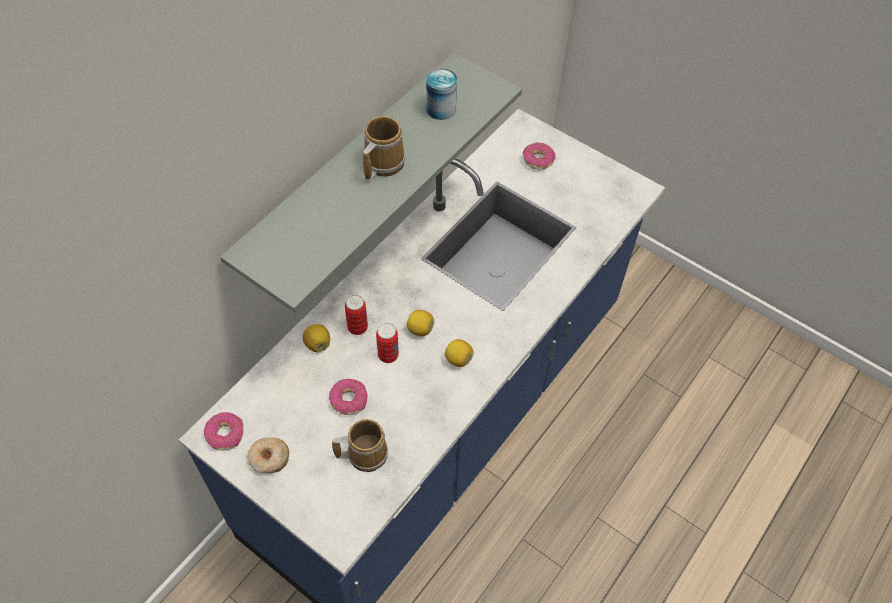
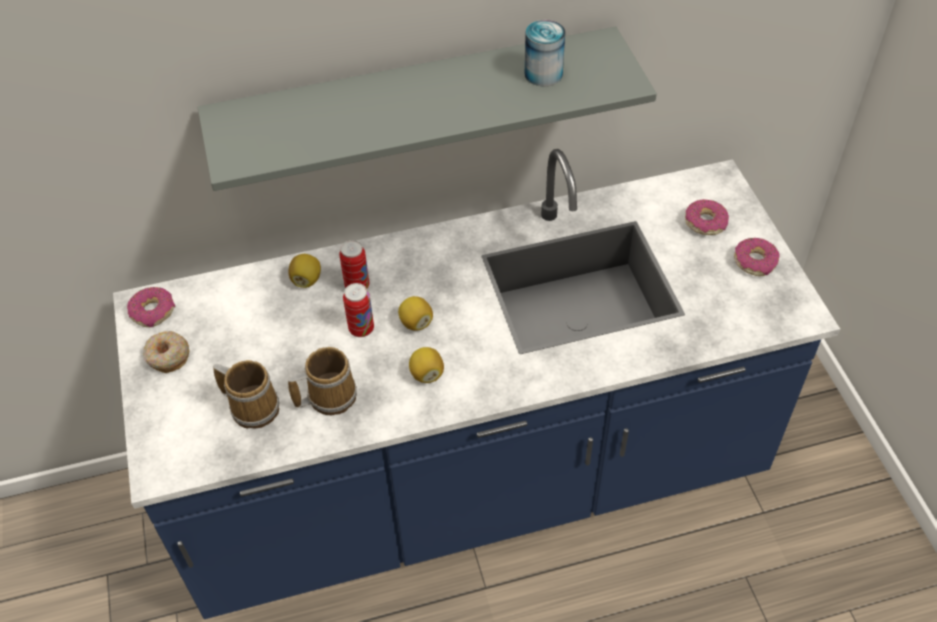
camera: 40 degrees right, 5 degrees down
(349, 400) = (286, 348): donut -> donut (755, 261)
(381, 163) = (428, 96): mug -> mug (328, 396)

